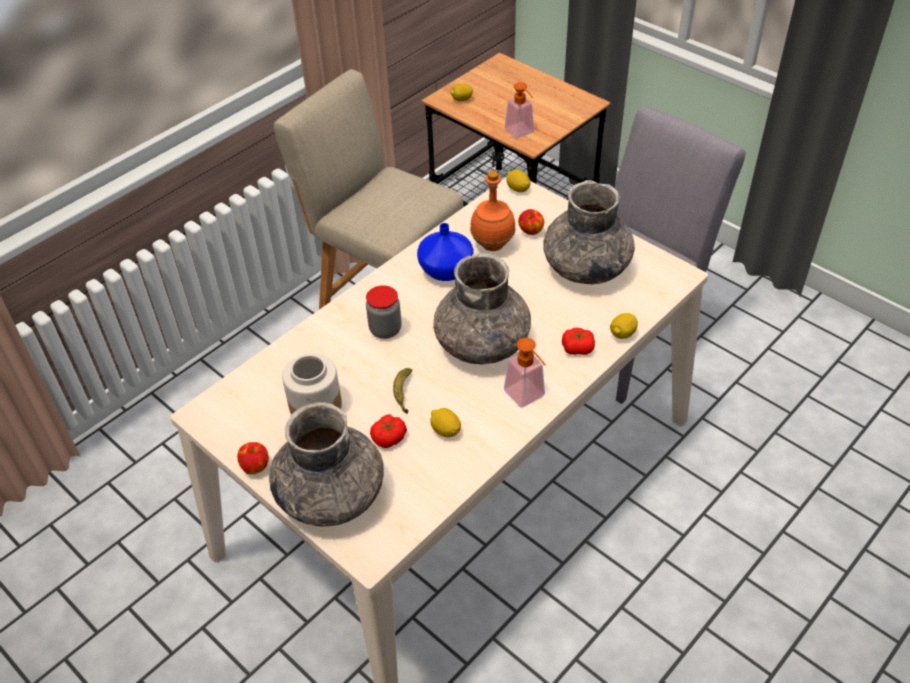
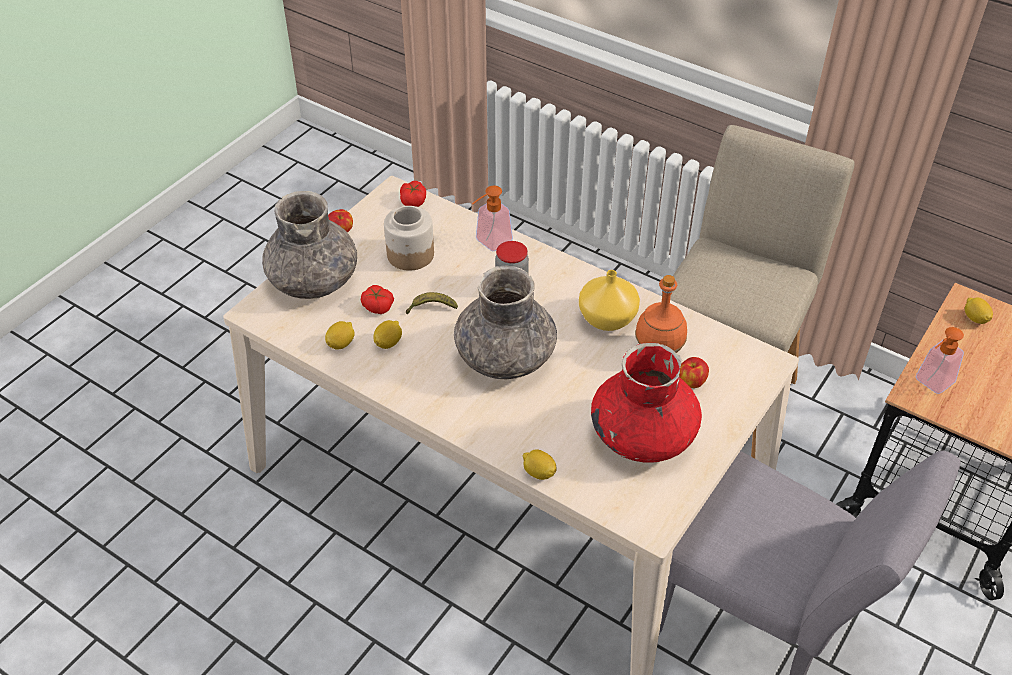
camera: 80 degrees right, 0 degrees up
(445, 271) = (606, 318): blue vase -> yellow vase
(518, 189) = (766, 364): lemon -> lemon (341, 343)
(528, 398) = (435, 398): soap dispenser -> soap dispenser (489, 243)
(577, 348) = (511, 434): tomato -> tomato (413, 200)
(585, 267) = (643, 435): grey vase -> red vase

